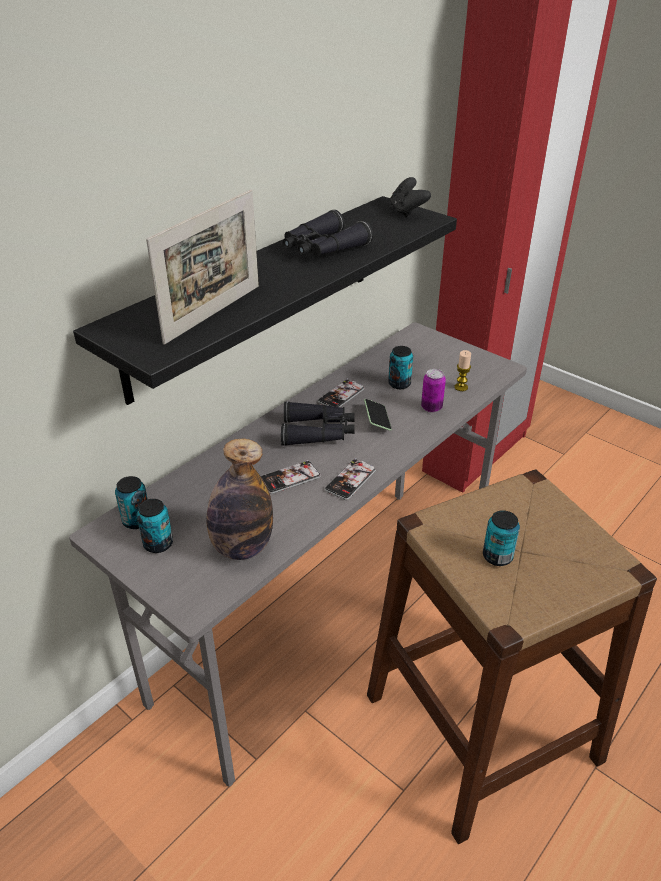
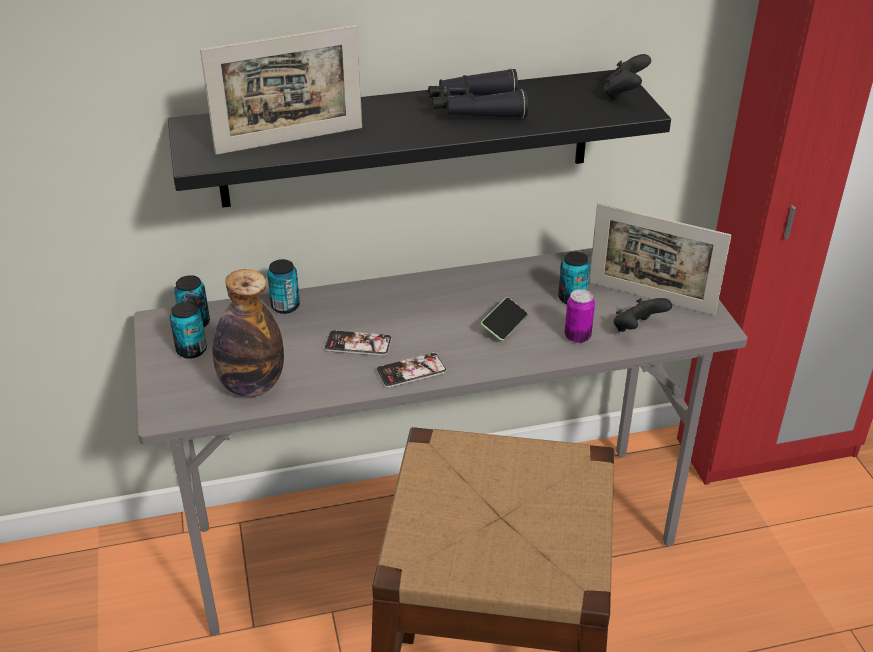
camera: 35 degrees right, 0 degrees up
(318, 432) = (432, 313): black binoculars -> none
(341, 395) = (496, 286): phone -> none
(446, 364) = (650, 298): none -> picture frame
(461, 387) = (637, 329): candle -> black game controller
(497, 556) = (465, 508): can -> can (285, 306)

